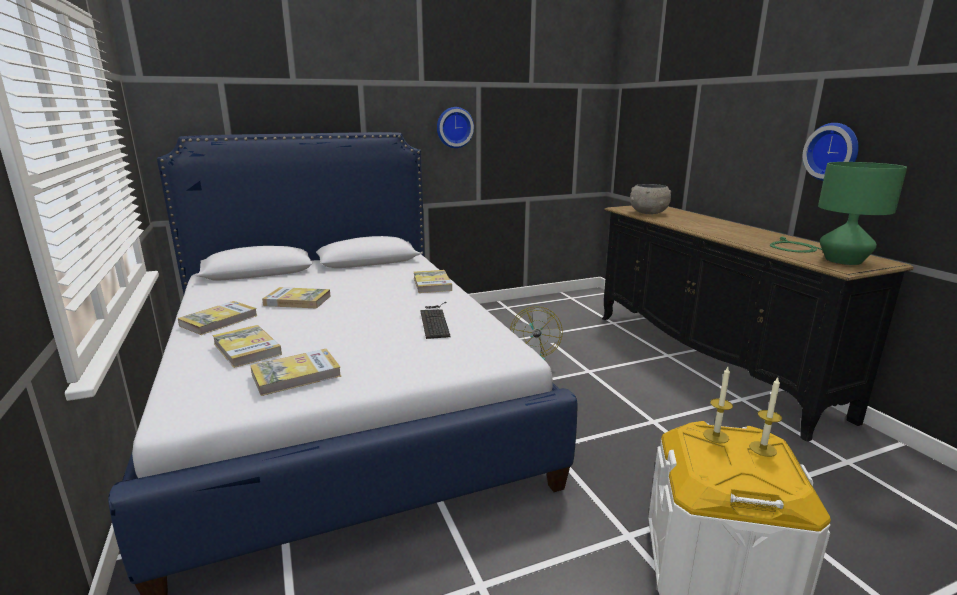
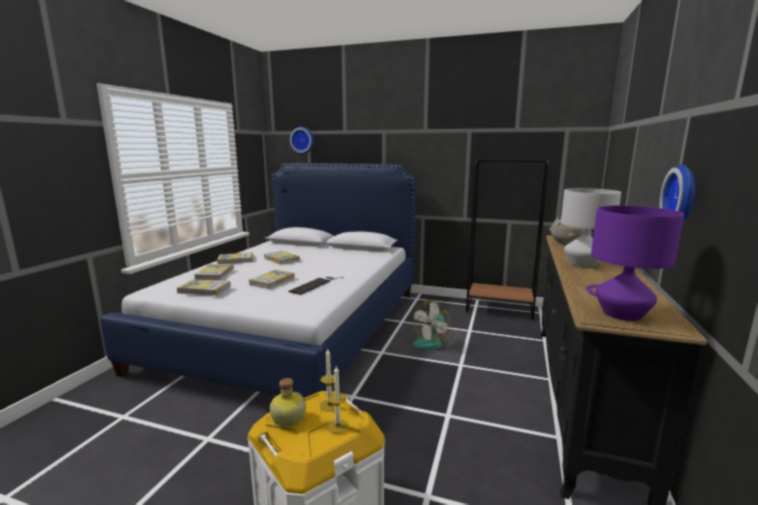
camera: 40 degrees right, 5 degrees down
(432, 284) = (361, 266): book -> book (272, 281)
(454, 127) = (447, 162): wall clock -> wall clock (302, 140)
(534, 305) = (499, 310): none -> clothes rack
(700, 225) = (583, 260): none -> grey table lamp
(717, 467) = (287, 418): none -> bottle
(822, 255) = (618, 305): green table lamp -> purple table lamp

